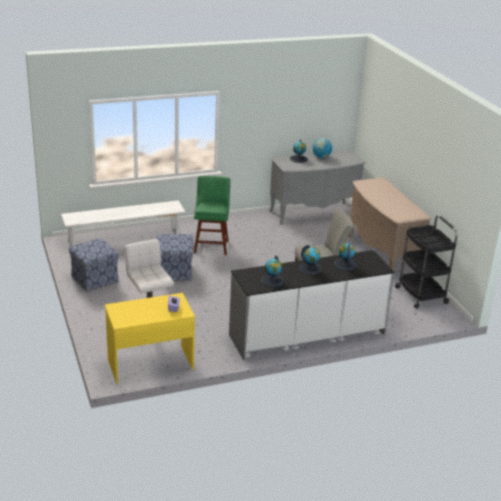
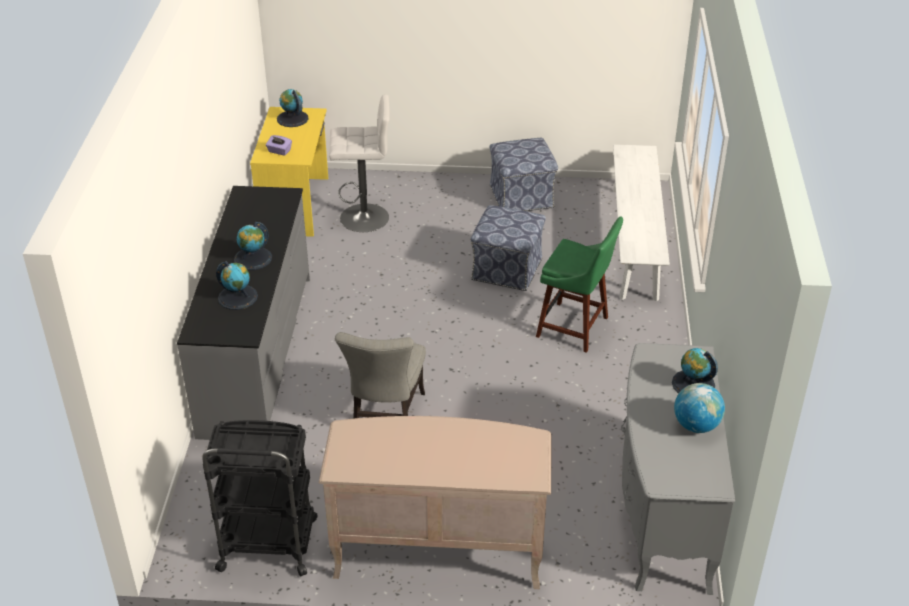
camera: 115 degrees right, 10 degrees up
(272, 280) = (249, 215): globe -> globe (292, 119)

